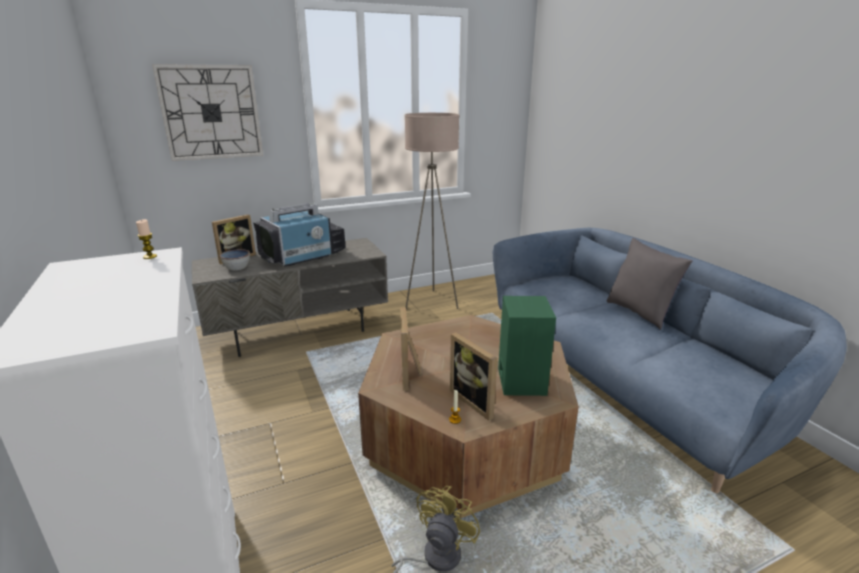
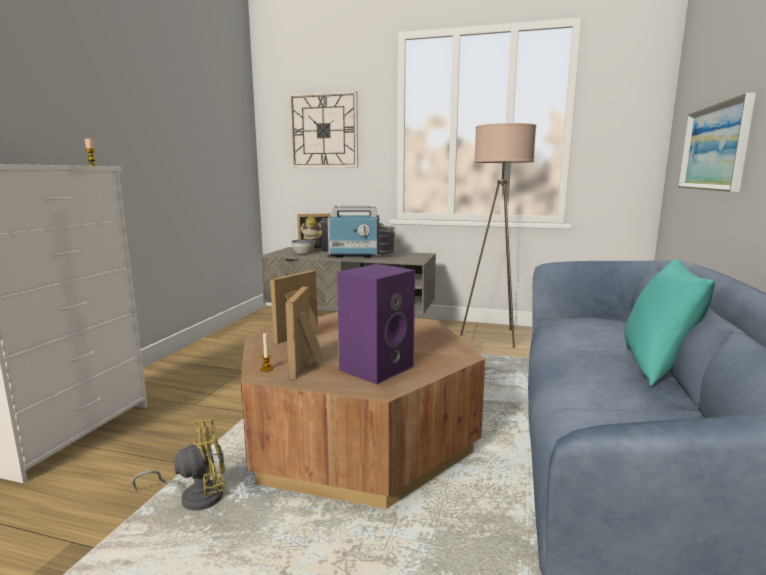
camera: 40 degrees right, 10 degrees down
(520, 380) = (376, 367): green speaker -> purple speaker
(599, 142) = (714, 147): none -> picture
(639, 313) = (657, 367): grey pillow -> turquoise pillow

